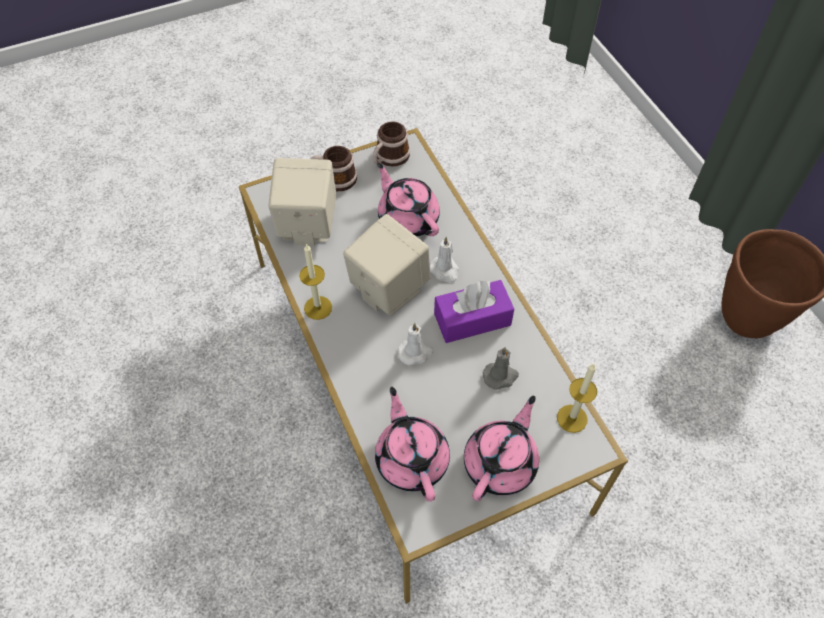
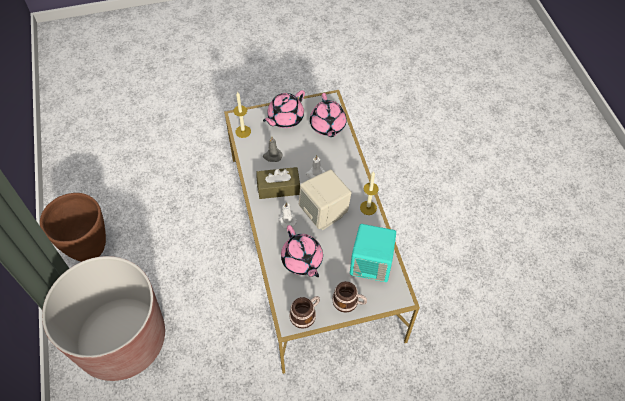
camera: 170 degrees left, 0 degrees up
(307, 226) = (371, 265): beige speaker -> turquoise speaker
(472, 319) = (278, 188): purple tissue box -> brown tissue box
(628, 216) = (122, 340): none -> brown planter

